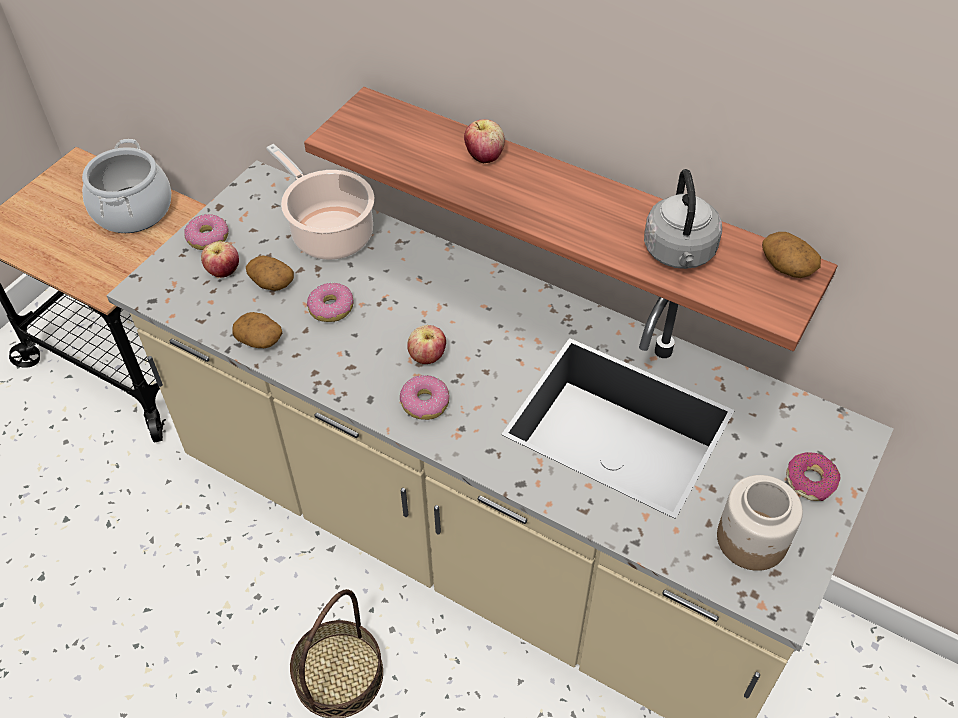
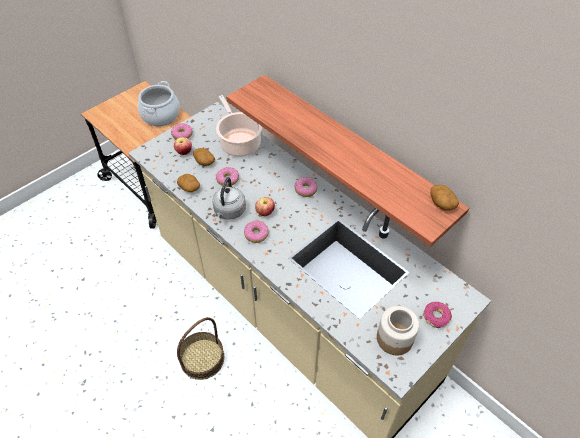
camera: 15 degrees right, 0 degrees up
(484, 157) = (309, 119): apple -> none
(490, 297) = (305, 190): none -> donut
(679, 253) = (388, 185): grey kettle -> grey kettle (229, 212)

